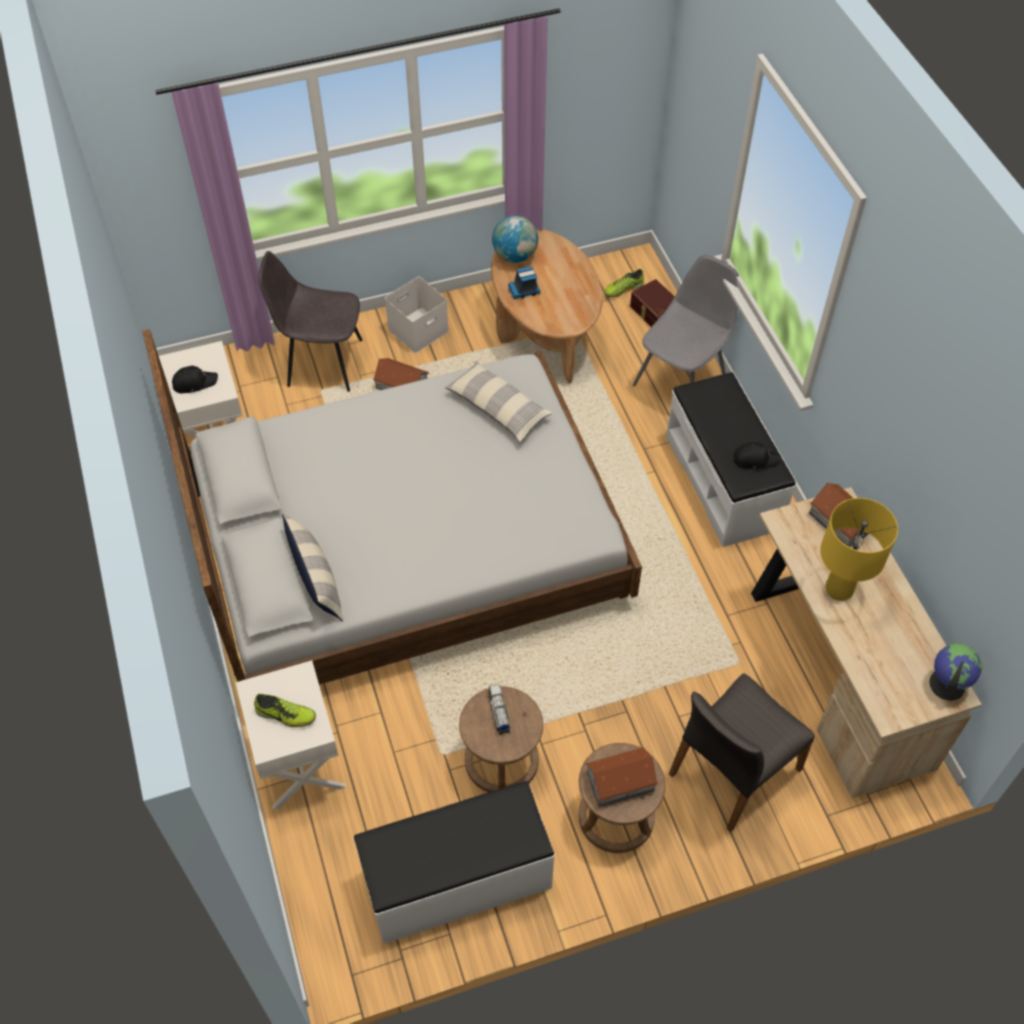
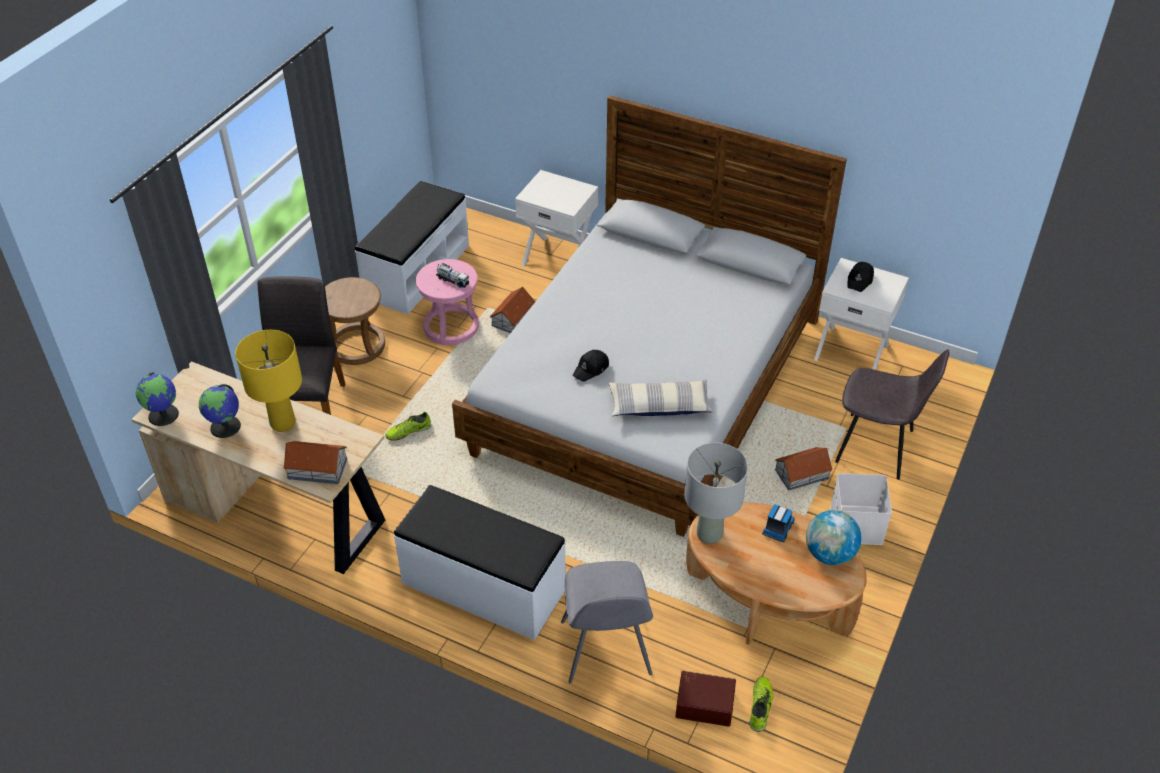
camera: 135 degrees right, 10 degrees down
(285, 715) = (553, 191): shoe -> shoe (408, 432)
(316, 579) = (627, 248): pillow -> none
(322, 362) = (877, 447): grey chair -> grey chair turned 60 degrees clockwise
(501, 761) = (451, 327): brown stool -> pink stool
(573, 318) = (709, 535): none -> grey table lamp
(621, 781) = (349, 296): toy house -> toy house (512, 319)
(755, 459) = (441, 524): black cap -> black cap (591, 369)
(894, 625) = (226, 427): none -> globe

